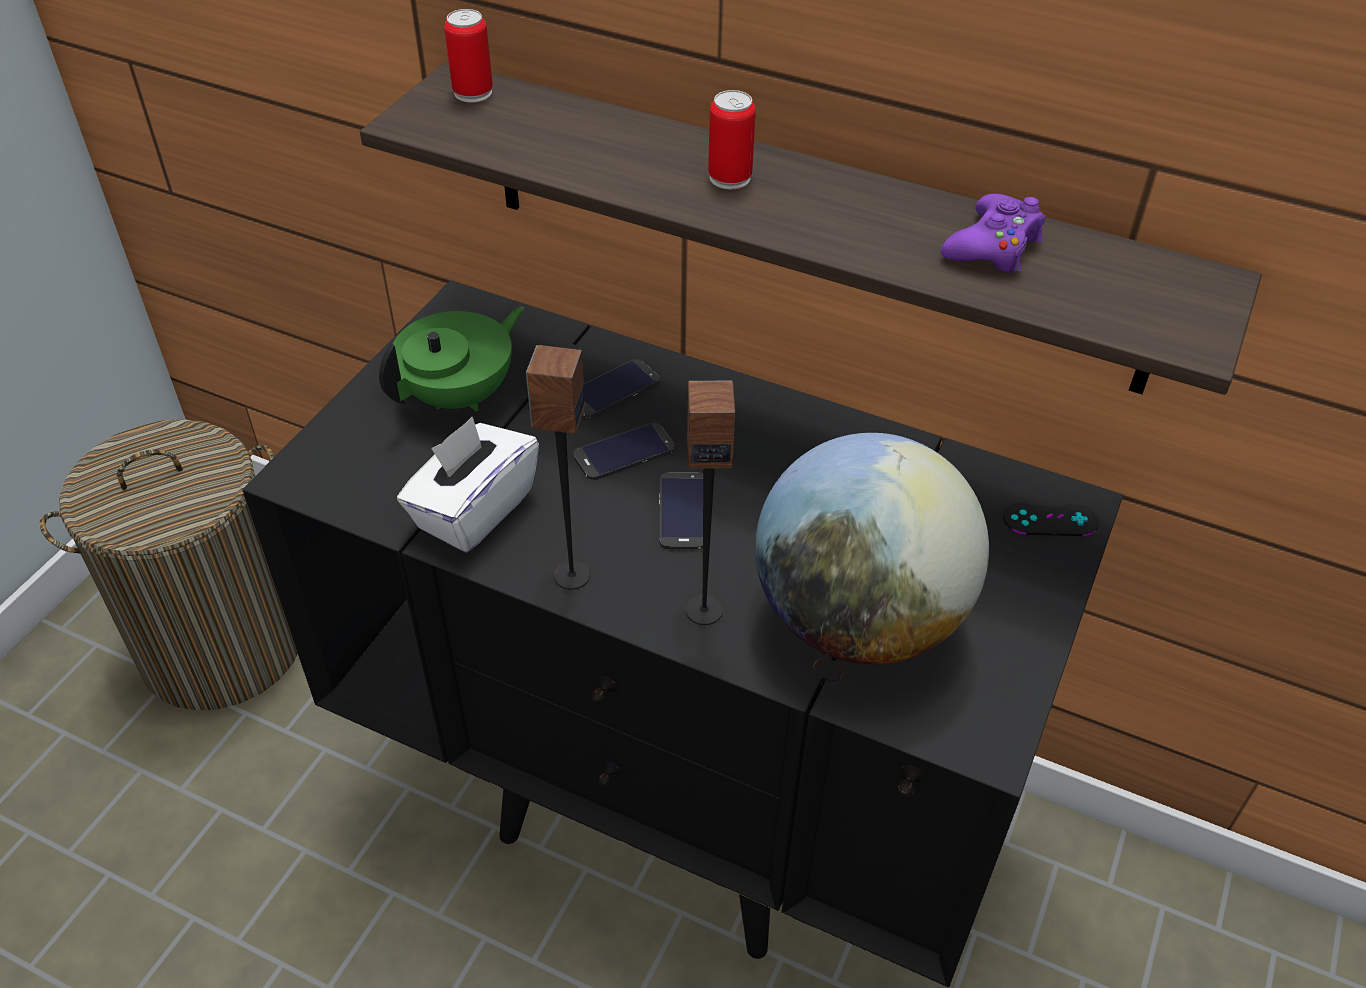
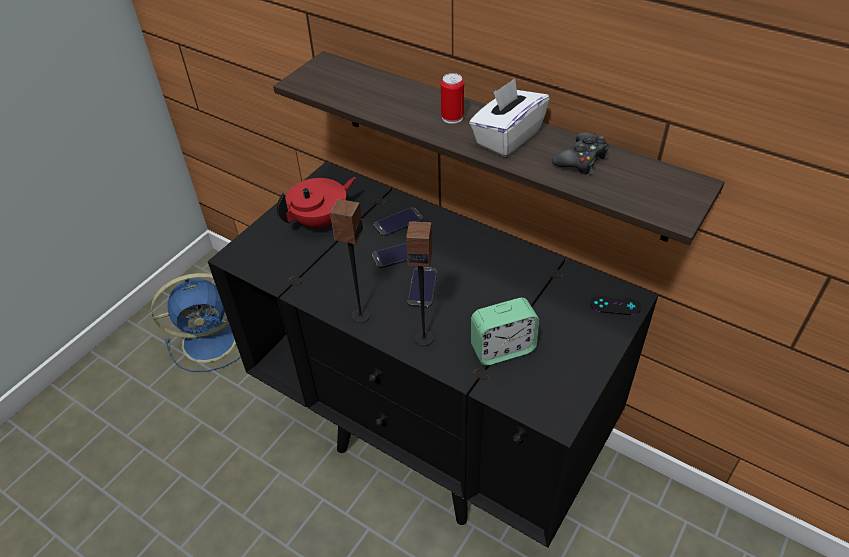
camera: 10 degrees right, 0 degrees up
(223, 645) = (212, 340): laundry basket -> blue fan
(460, 395) = (321, 220): green teapot -> red teapot
(473, 92) = (332, 68): can -> none
(473, 510) = (317, 279): white tissue box -> white tissue box (507, 137)
(858, 619) = (502, 349): globe -> alarm clock
(993, 247) = (581, 160): purple game controller -> black game controller

